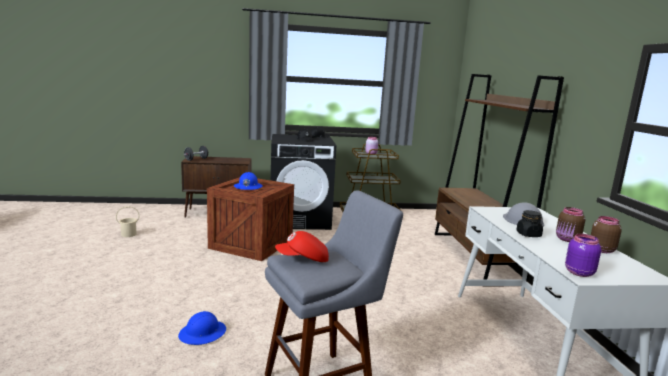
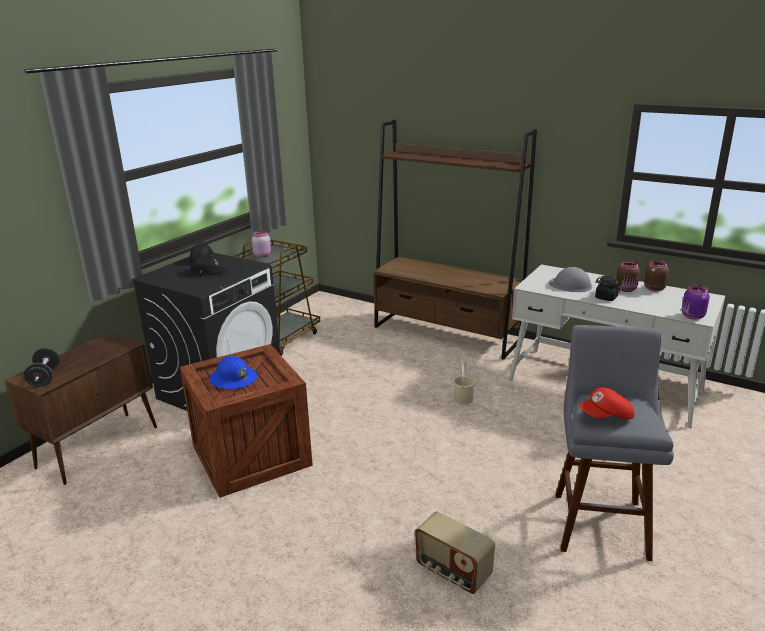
camera: 50 degrees left, 10 degrees up
(128, 234) = (56, 567): beige bucket -> beige bucket (463, 399)
(202, 333) = (452, 572): blue hard hat -> radio
(303, 259) = (606, 417): red cap -> red cap turned 45 degrees clockwise

